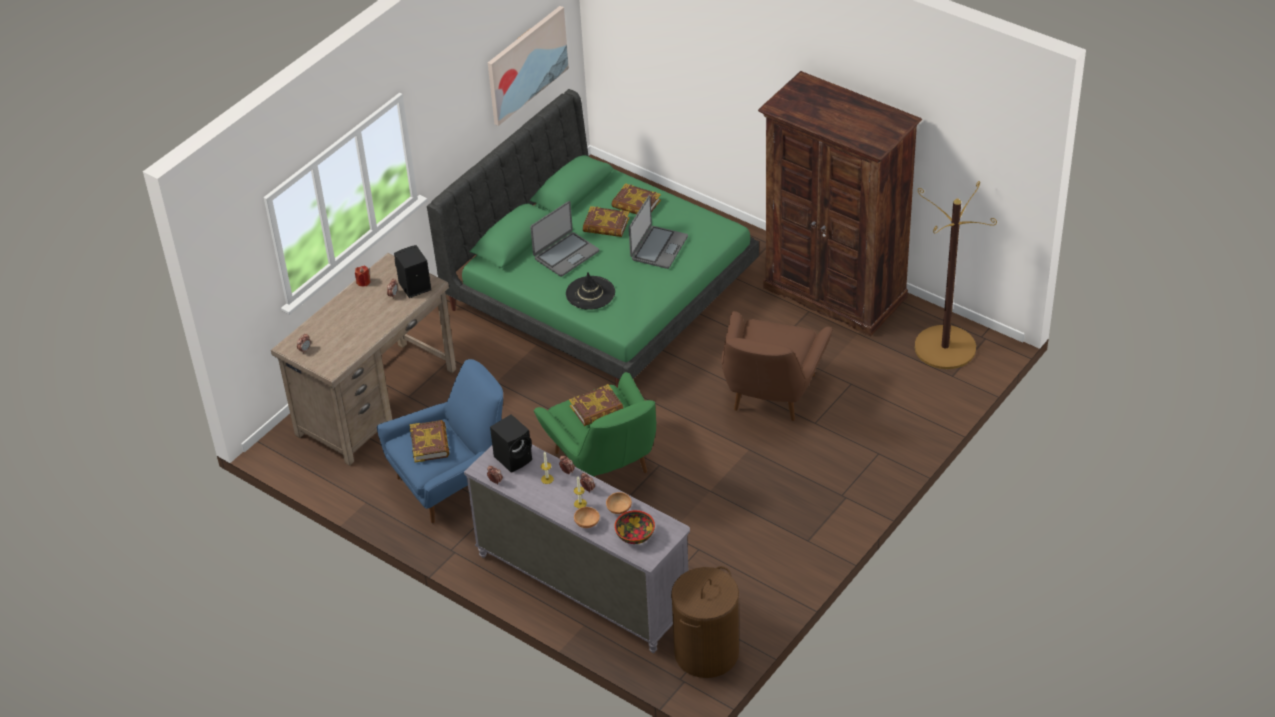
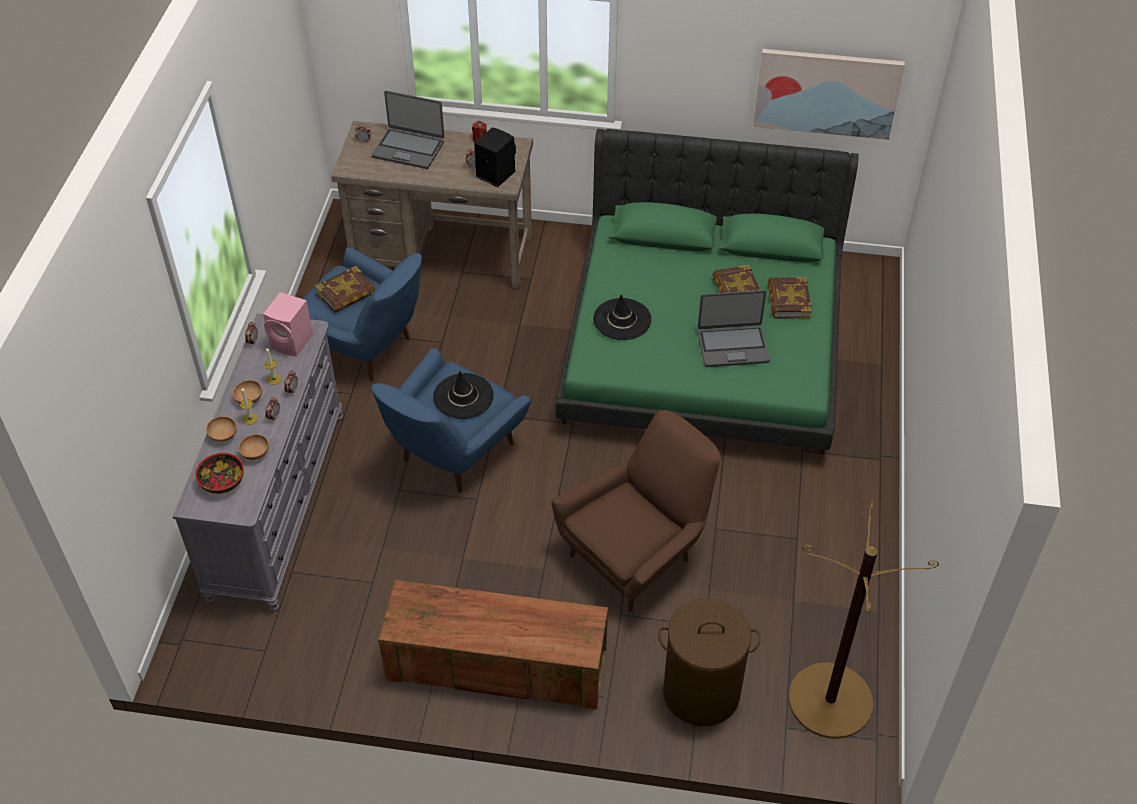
camera: 60 degrees right, 5 degrees up
(514, 458) = (293, 342): black speaker -> pink speaker
(558, 499) = (248, 399): none -> brown bowl
(566, 254) = (669, 278): laptop -> laptop (408, 149)
(596, 409) = (463, 396): book -> black hat
(606, 466) = (451, 455): green armchair -> blue armchair
(706, 653) = (226, 649): brown laundry basket -> brown laundry basket (701, 693)
(770, 396) = (637, 556): brown armchair -> brown armchair turned 150 degrees clockwise
(817, 503) = (495, 666): none -> brown bench
(834, 293) = (844, 551): brown wardrobe -> none

